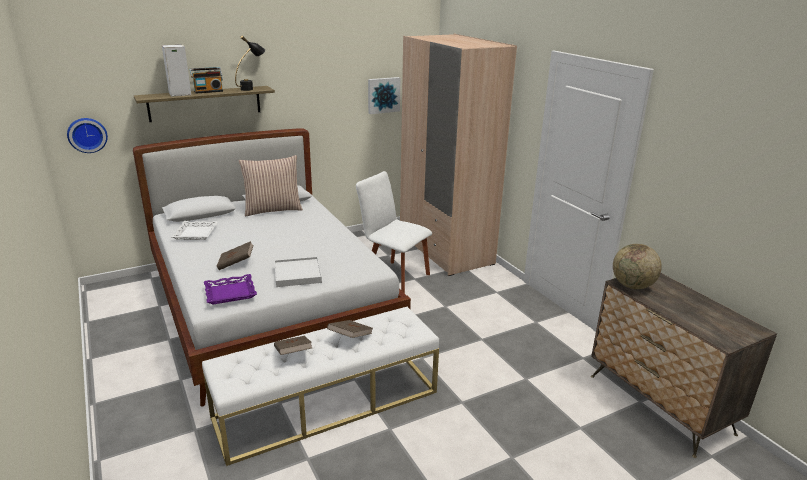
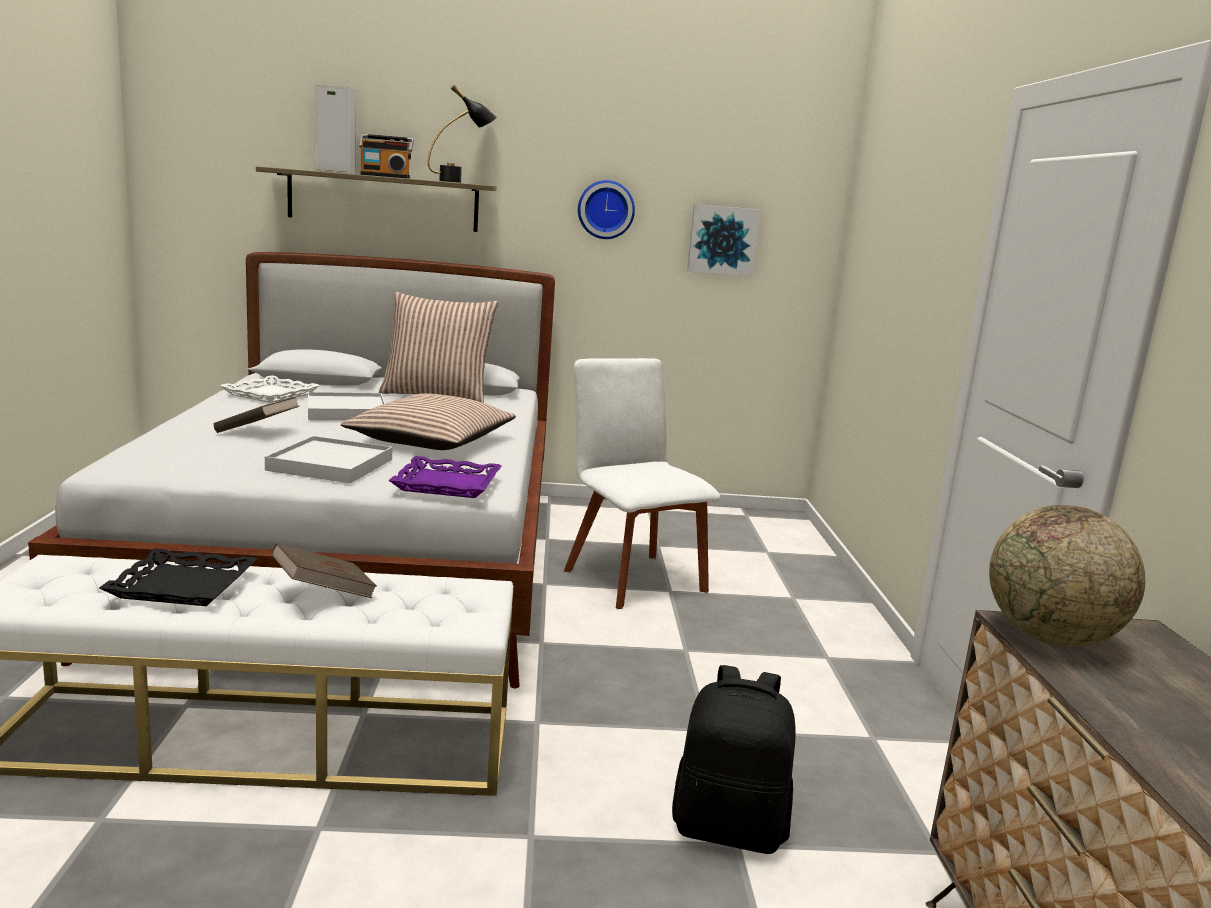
camera: 25 degrees right, 10 degrees down
(87, 134) = (191, 221): wall clock -> wall clock (606, 209)
(230, 293) = (176, 457): purple tray -> purple tray (447, 484)
(252, 235) = (346, 411): none -> white tray
(293, 354) = (183, 585): brown book -> black tray
(315, 244) = (431, 440): none -> pillow
(445, 250) = (781, 564): beige wardrobe -> none
(519, 374) = (729, 828): none -> black backpack

